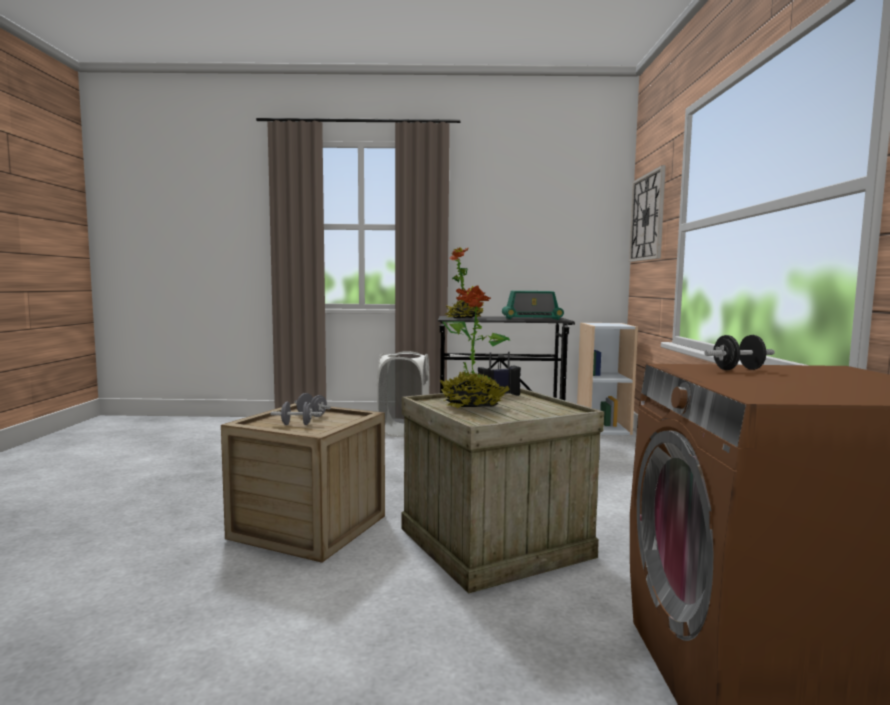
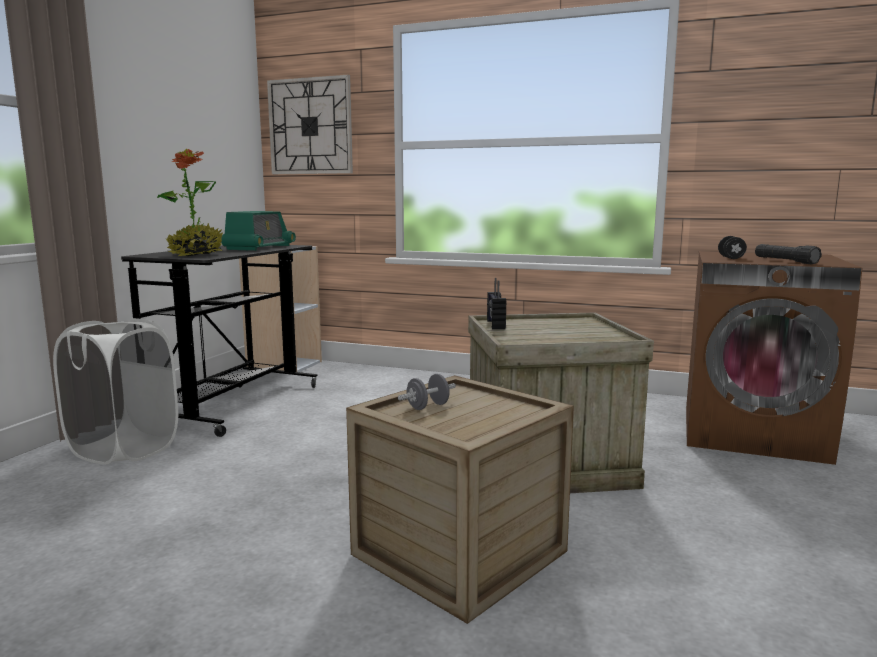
camera: 70 degrees left, 5 degrees up
(296, 424) = (479, 415): grey dumbbell -> none
(473, 406) = (545, 335): potted plant -> none
(747, 382) = (785, 261): none -> black flashlight

